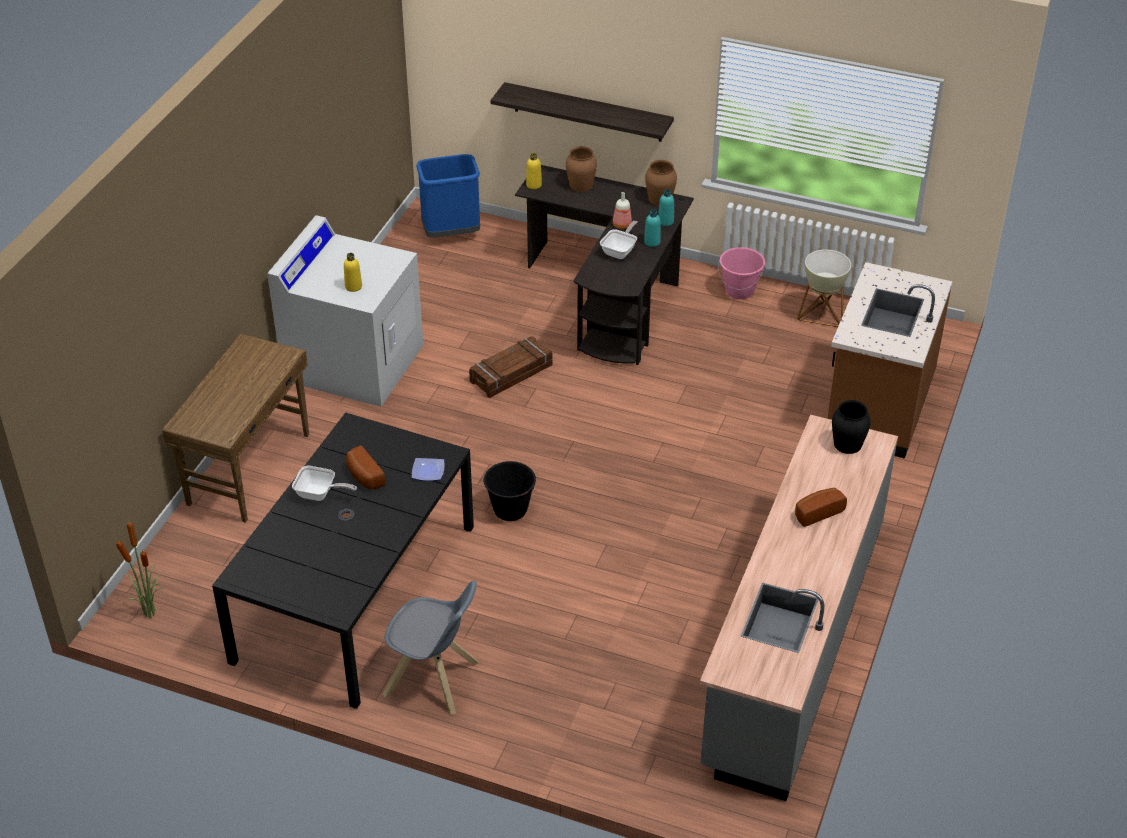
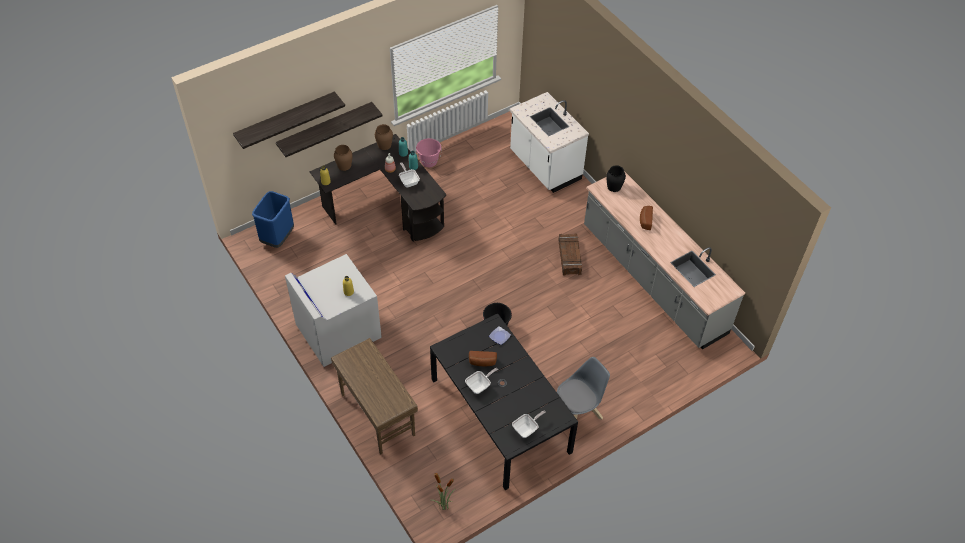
camera: 55 degrees left, 10 degrees up
(284, 580) = (527, 429): none -> frying pan
(511, 374) = (406, 275): crate -> crate (570, 257)
(526, 52) = (285, 118): none -> shelf
(821, 315) = (472, 146): planter -> none
(877, 406) = (544, 166): brown counter -> white counter

